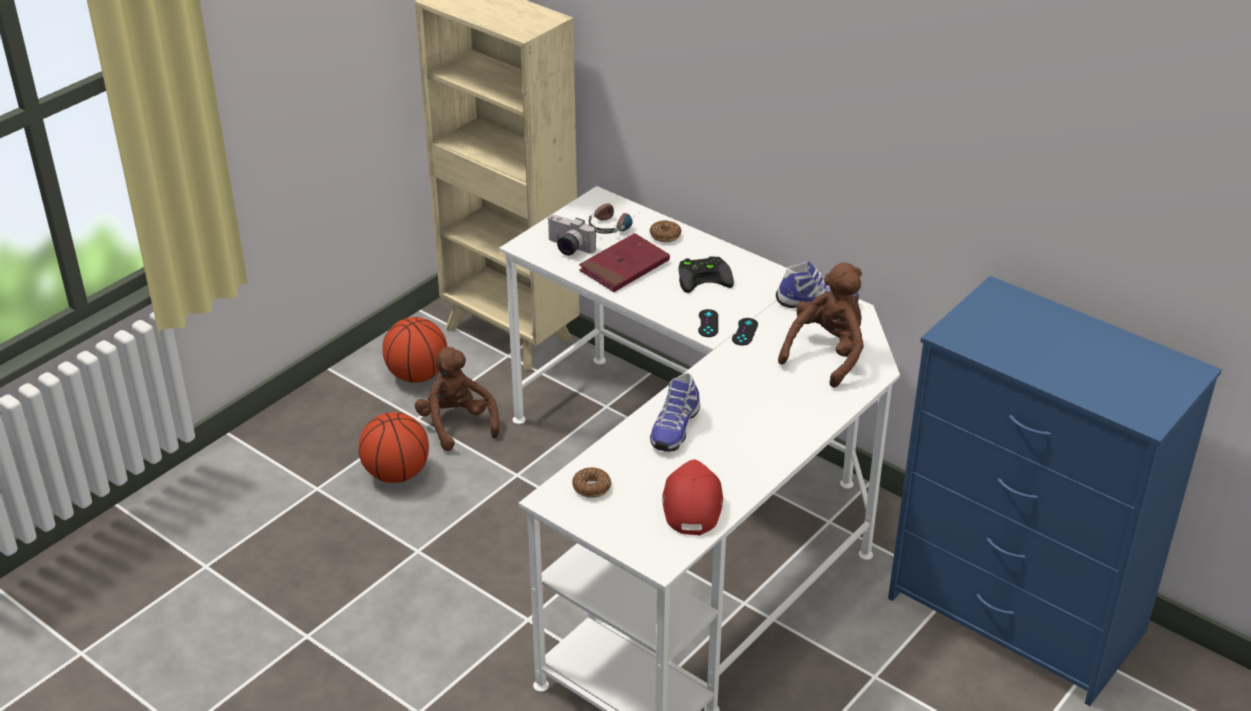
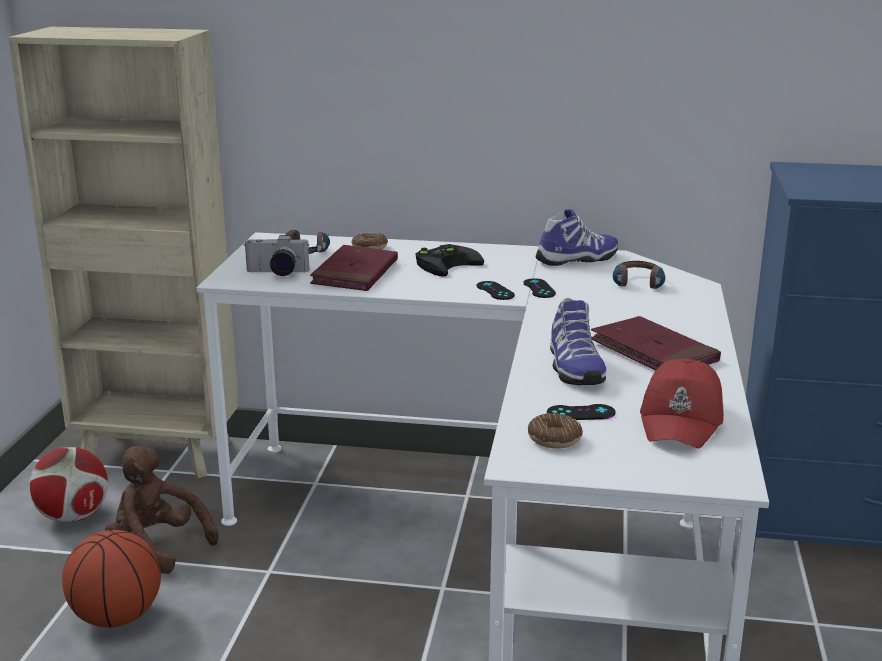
camera: 30 degrees left, 15 degrees down
(417, 376) = (74, 516): basketball -> football
(632, 472) = (581, 413): none -> black game controller
(691, 503) = (682, 420): red cap -> red cap turned 135 degrees counterclockwise
(749, 432) = (653, 352): none -> red book
(827, 354) = (638, 285): brown plush toy -> headphones

